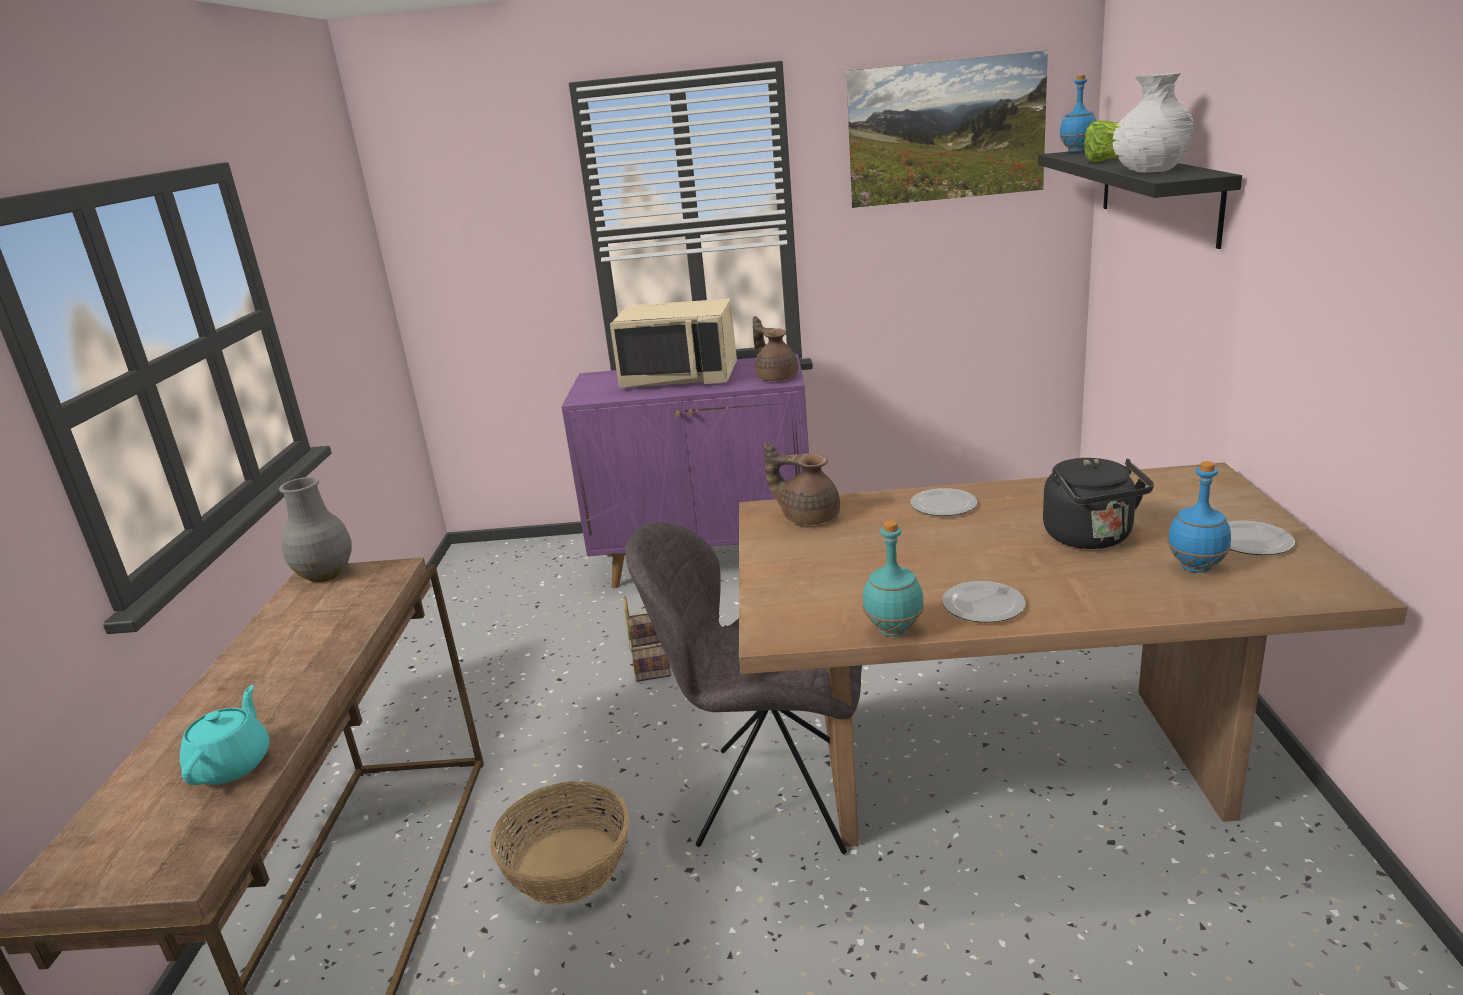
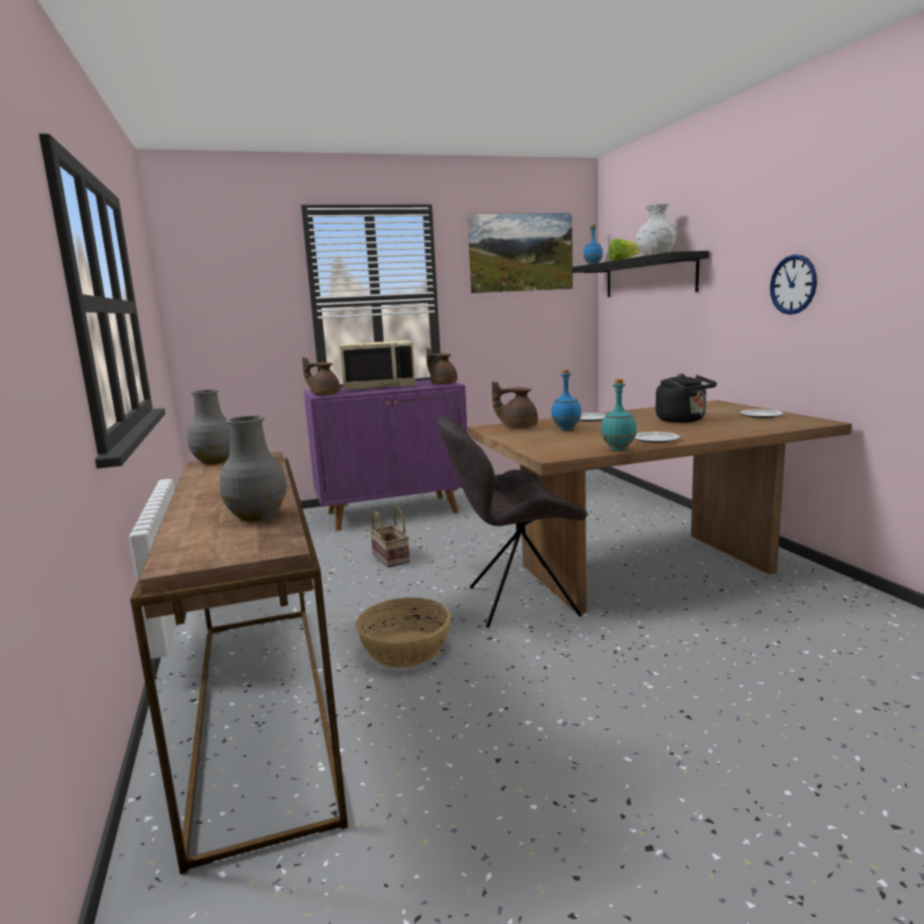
camera: 20 degrees left, 10 degrees down
(233, 764) = (256, 516): turquoise teapot -> grey vase
(588, 396) = (324, 394): none -> brown teapot
(1195, 567) = (744, 423): blue bottle -> blue bottle (565, 429)
(1358, 293) = (793, 284): none -> wall clock

